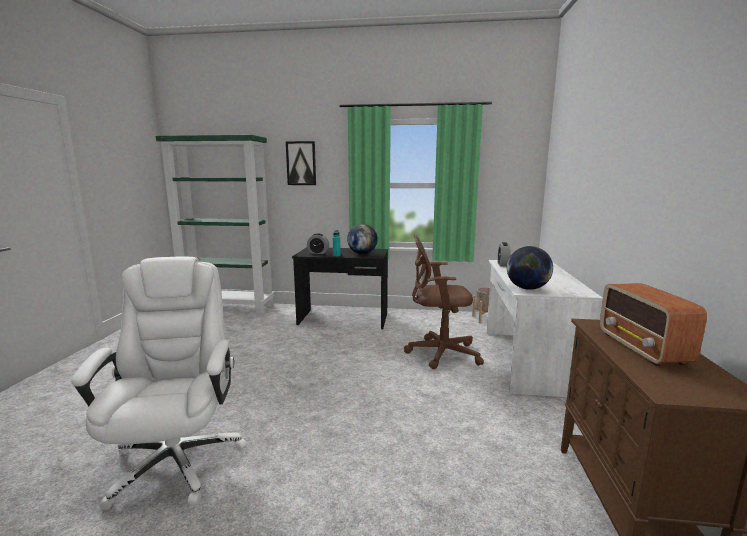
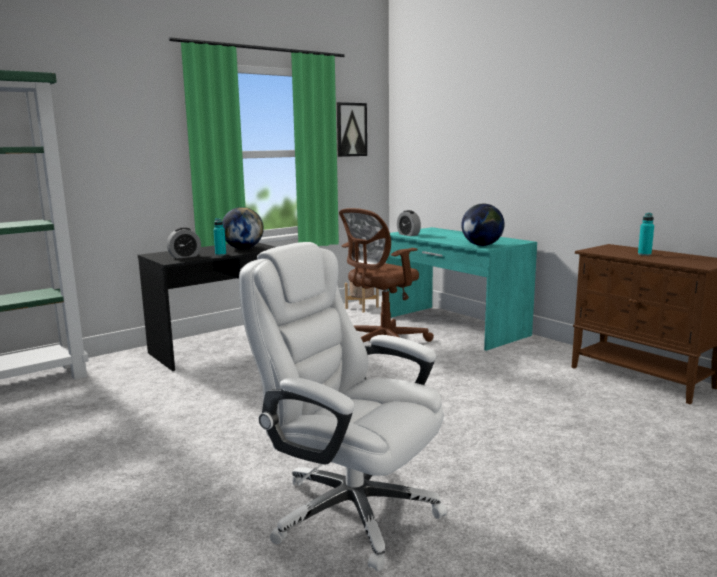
camera: 45 degrees left, 0 degrees up
(301, 163) = (104, 123): picture -> picture (351, 129)
(527, 360) = (454, 326): white desk -> turquoise desk
(642, 348) = (644, 254): radio -> turquoise bottle

